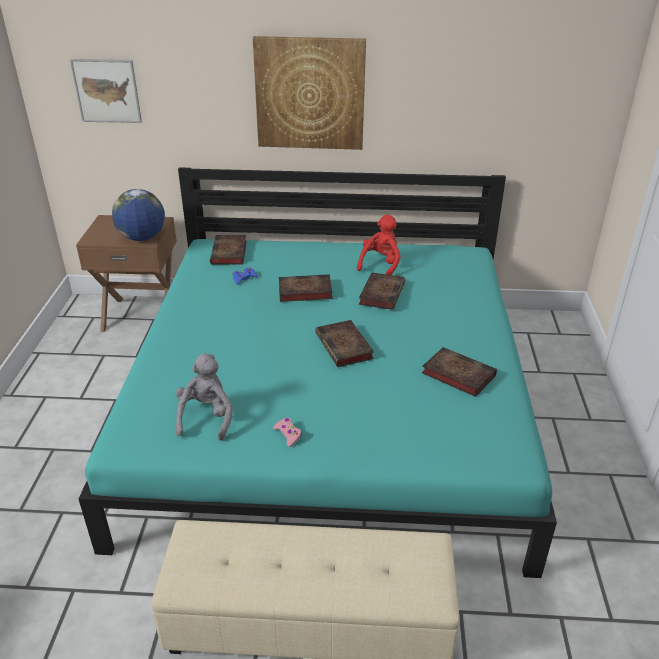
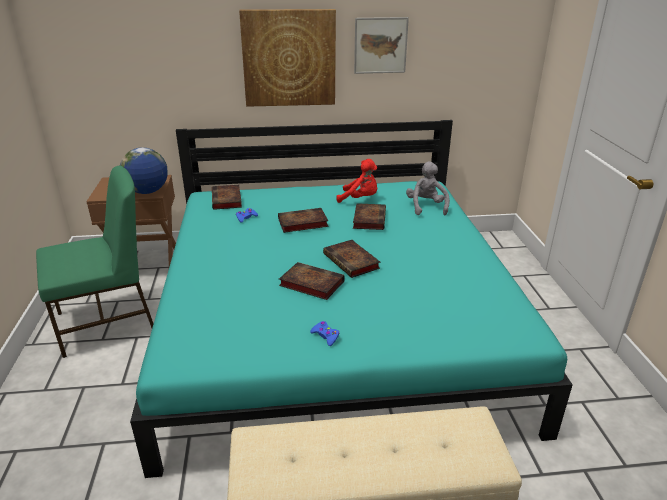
camera: 10 degrees left, 5 degrees down
(90, 379) = (108, 322): none -> green chair
(107, 91) = (108, 63): picture -> picture (380, 45)
(206, 417) = (245, 330): grey plush toy -> grey plush toy (426, 207)
(288, 434) = (325, 336): pink game controller -> blue game controller
(380, 265) = (360, 199): red plush toy -> red plush toy turned 90 degrees clockwise
(456, 374) = (454, 273): book -> book (310, 284)

